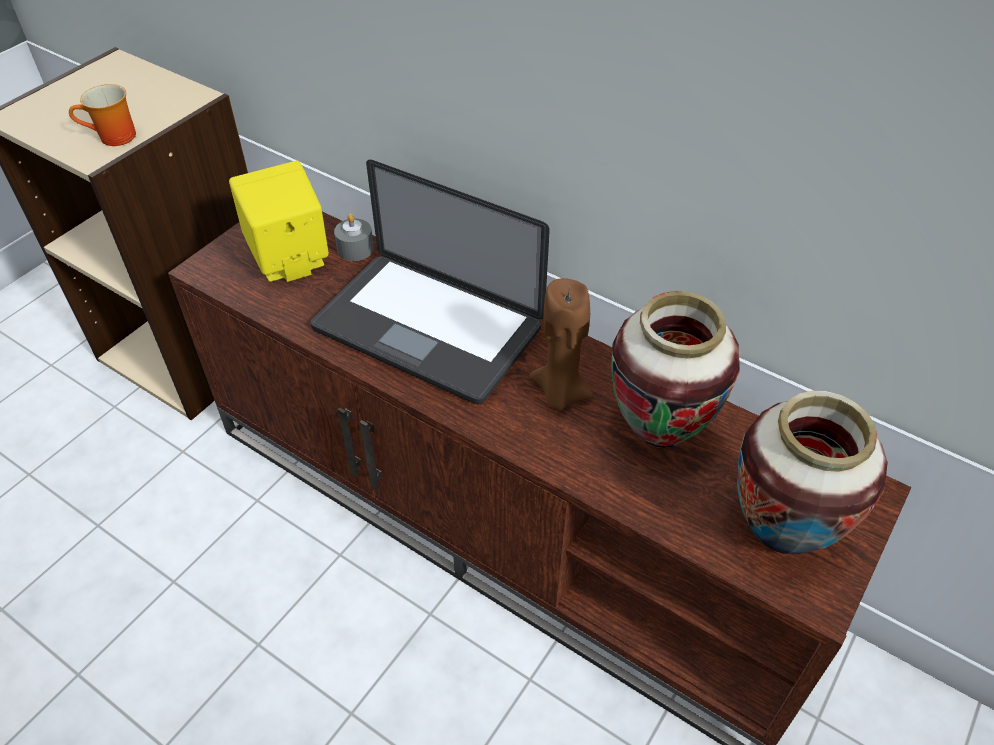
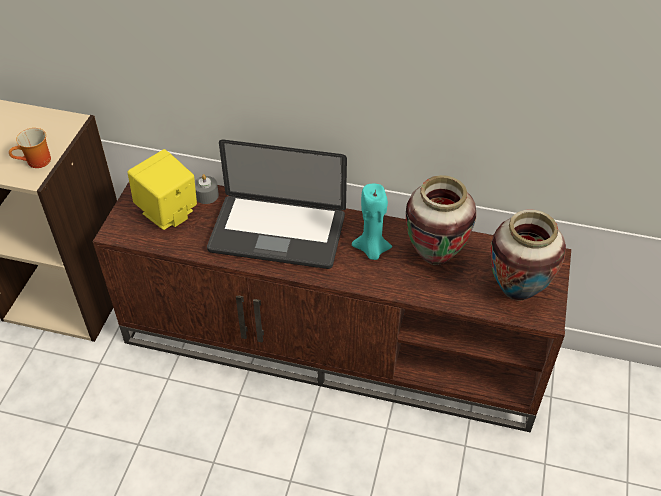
camera: 20 degrees left, 0 degrees up
(559, 394) = (371, 250): brown candle -> turquoise candle

